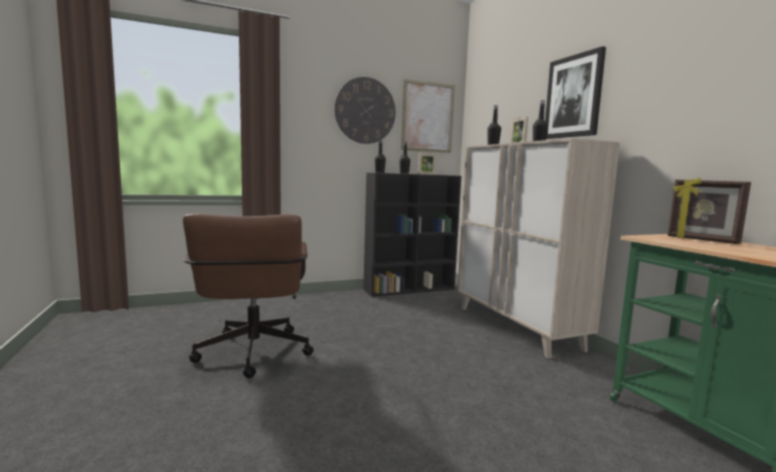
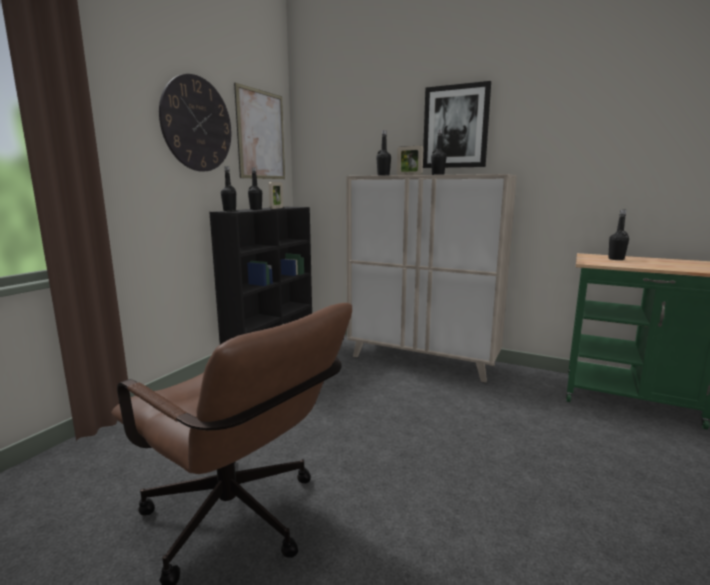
camera: 40 degrees left, 5 degrees up
(702, 240) = (616, 259): picture frame -> black bottle

